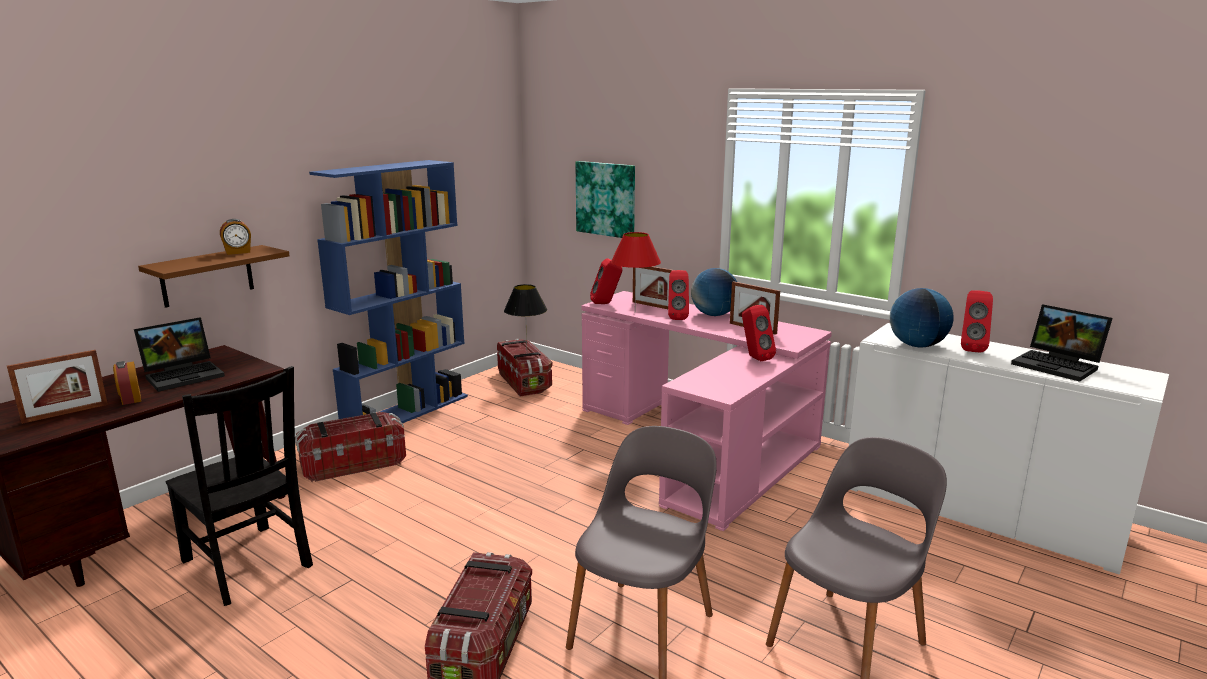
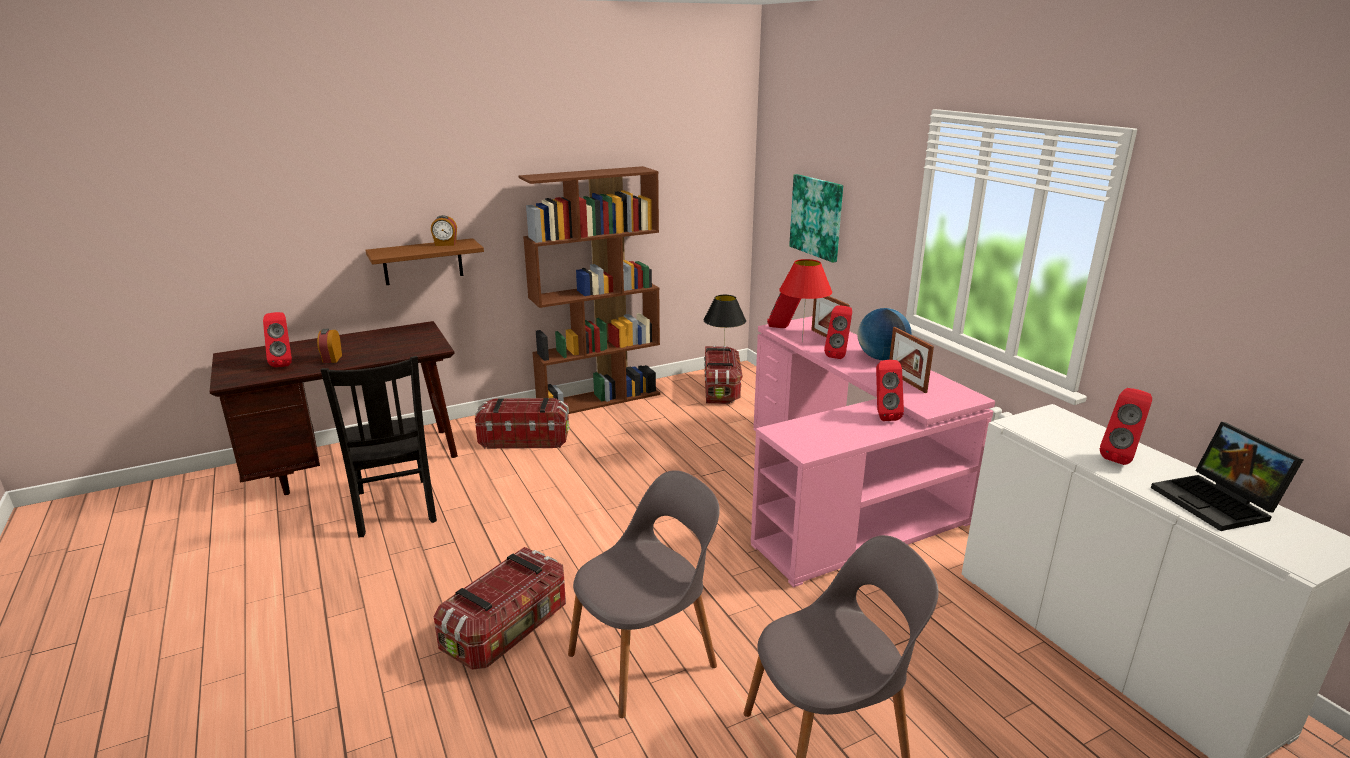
camera: 25 degrees right, 5 degrees up
(65, 413) = (284, 363): picture frame -> red speaker
(185, 375) = (383, 344): laptop -> none
(406, 411) = (599, 399): blue bookcase -> brown bookcase
(917, 345) = (1053, 440): globe -> none

